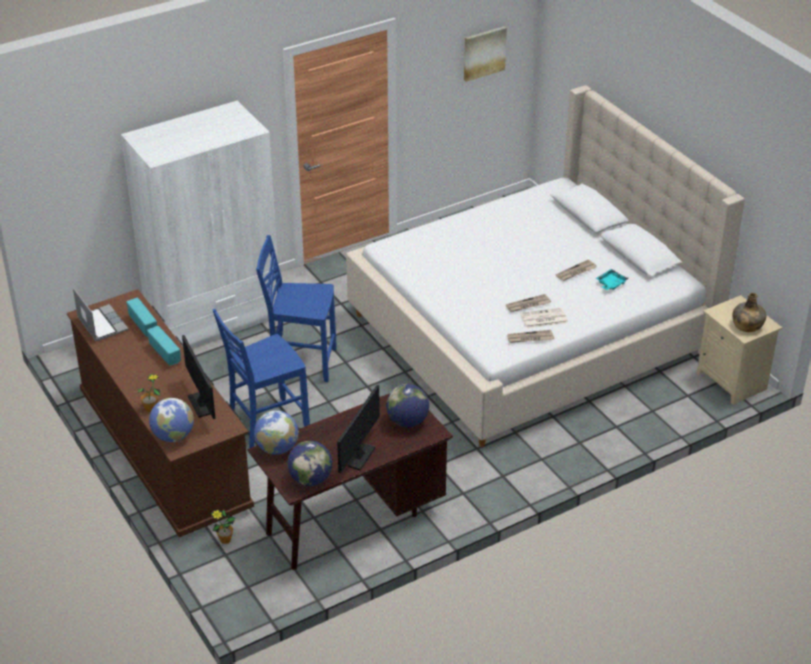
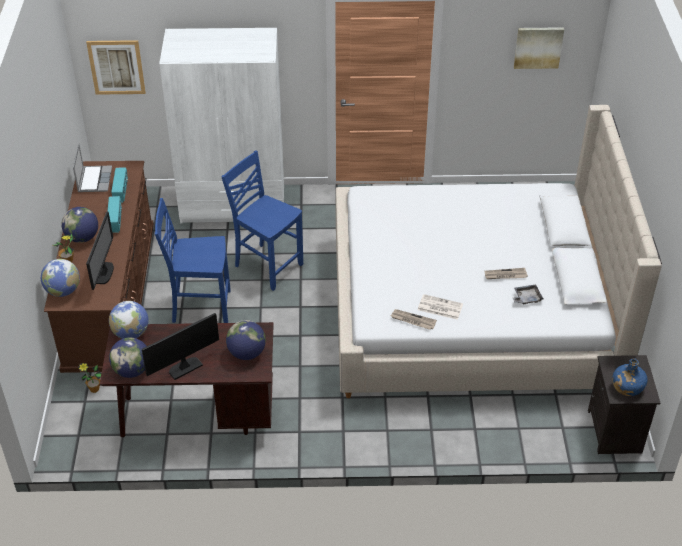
camera: 30 degrees right, 5 degrees up
(67, 195) = (116, 67): none -> picture
(144, 381) = (82, 238): none -> globe
(528, 305) = (437, 289): newspaper -> none
(610, 284) = (526, 298): turquoise tray -> grey tray
(733, 381) = (615, 432): beige nightstand -> black nightstand
(747, 325) = (627, 387): green bottle -> blue bottle

